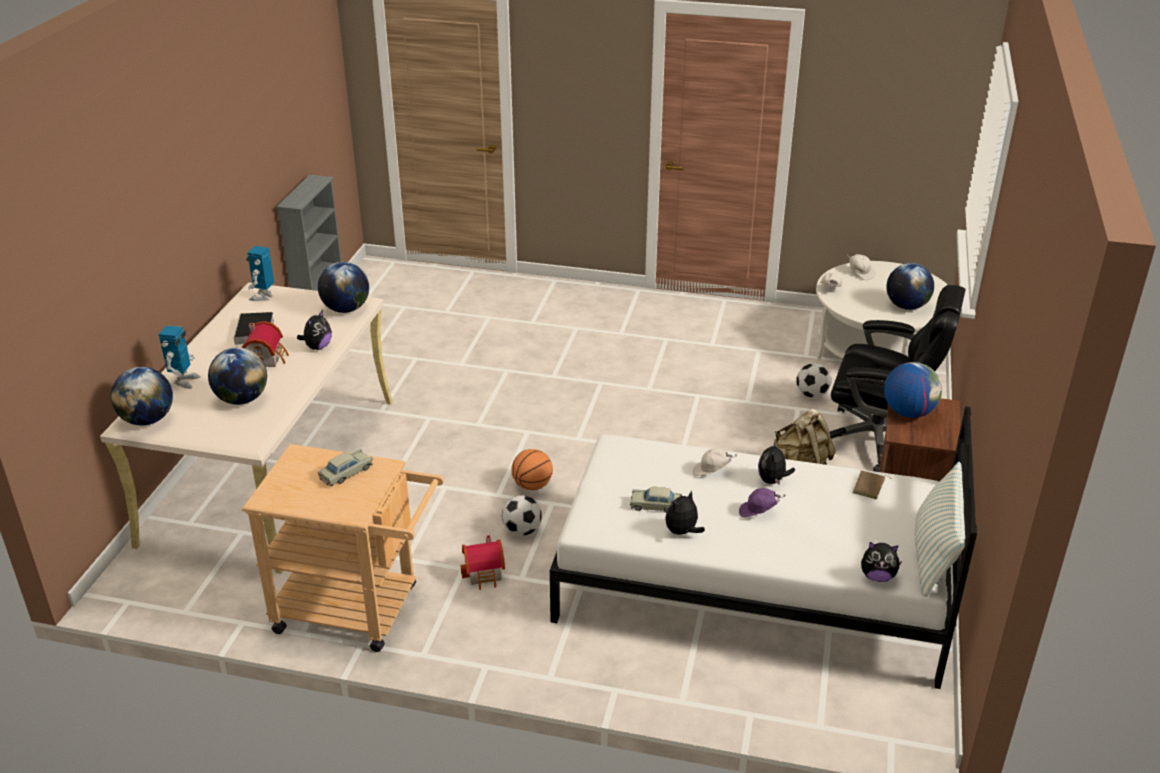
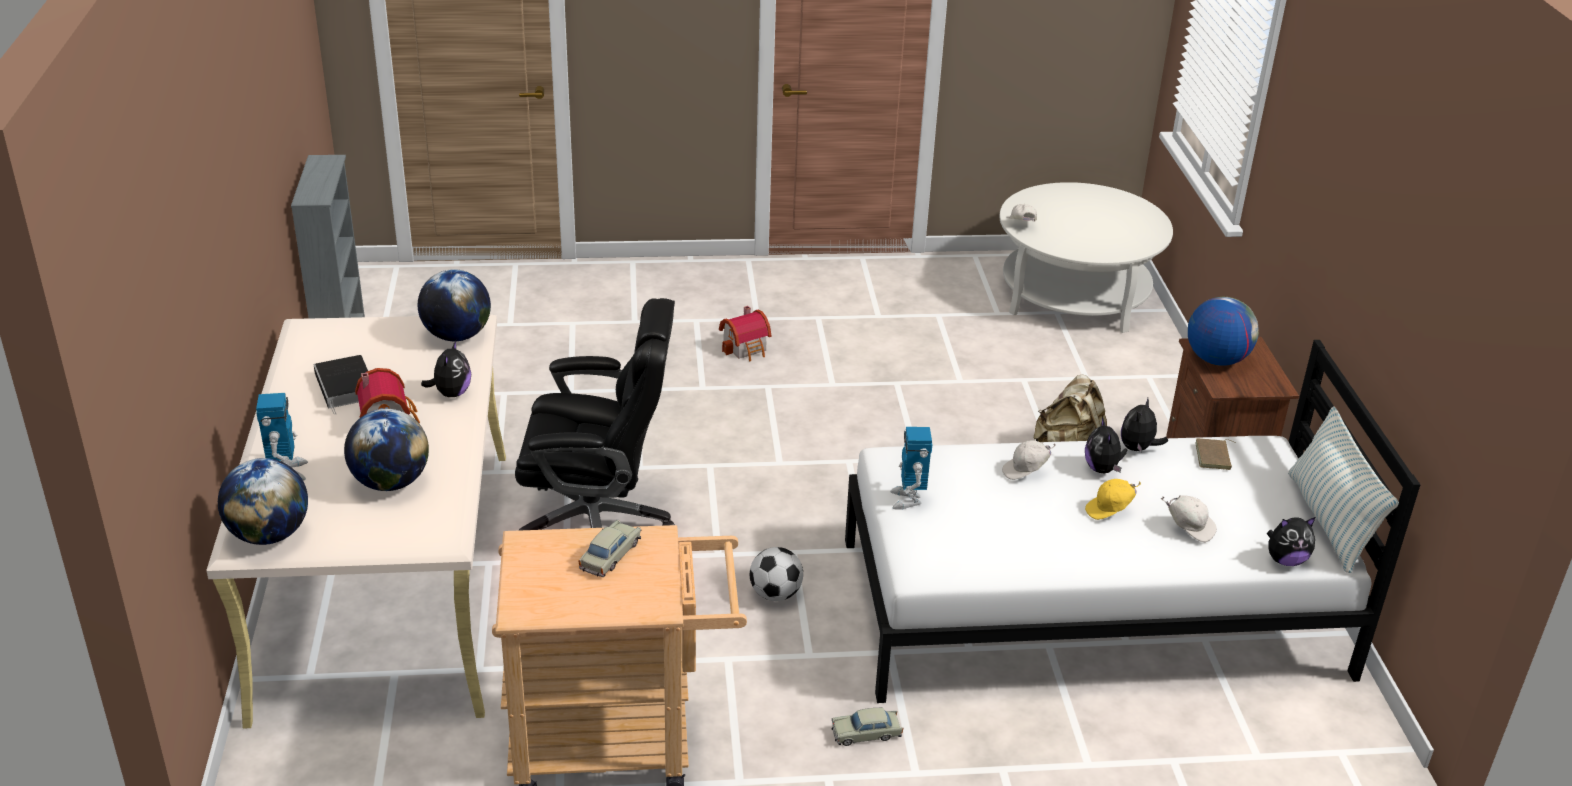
camera: 20 degrees left, 0 degrees up
(263, 297) = (325, 336): toy robot -> toy robot (908, 500)
(485, 574) = (760, 659): toy house -> toy house (747, 348)
(532, 485) = (756, 534): basketball -> none
(655, 506) = (986, 526): beige toy car -> beige toy car (866, 734)
(682, 532) = (1037, 552): plush toy -> plush toy (1138, 448)
(758, 512) = (1110, 510): purple cap -> yellow cap
(811, 394) = (1030, 360): football -> none
(860, 273) = (1044, 201): white cap -> white cap (1189, 527)
(879, 440) = (1136, 402): black office chair -> black office chair (598, 523)
(906, 306) = (1119, 234): globe -> none

